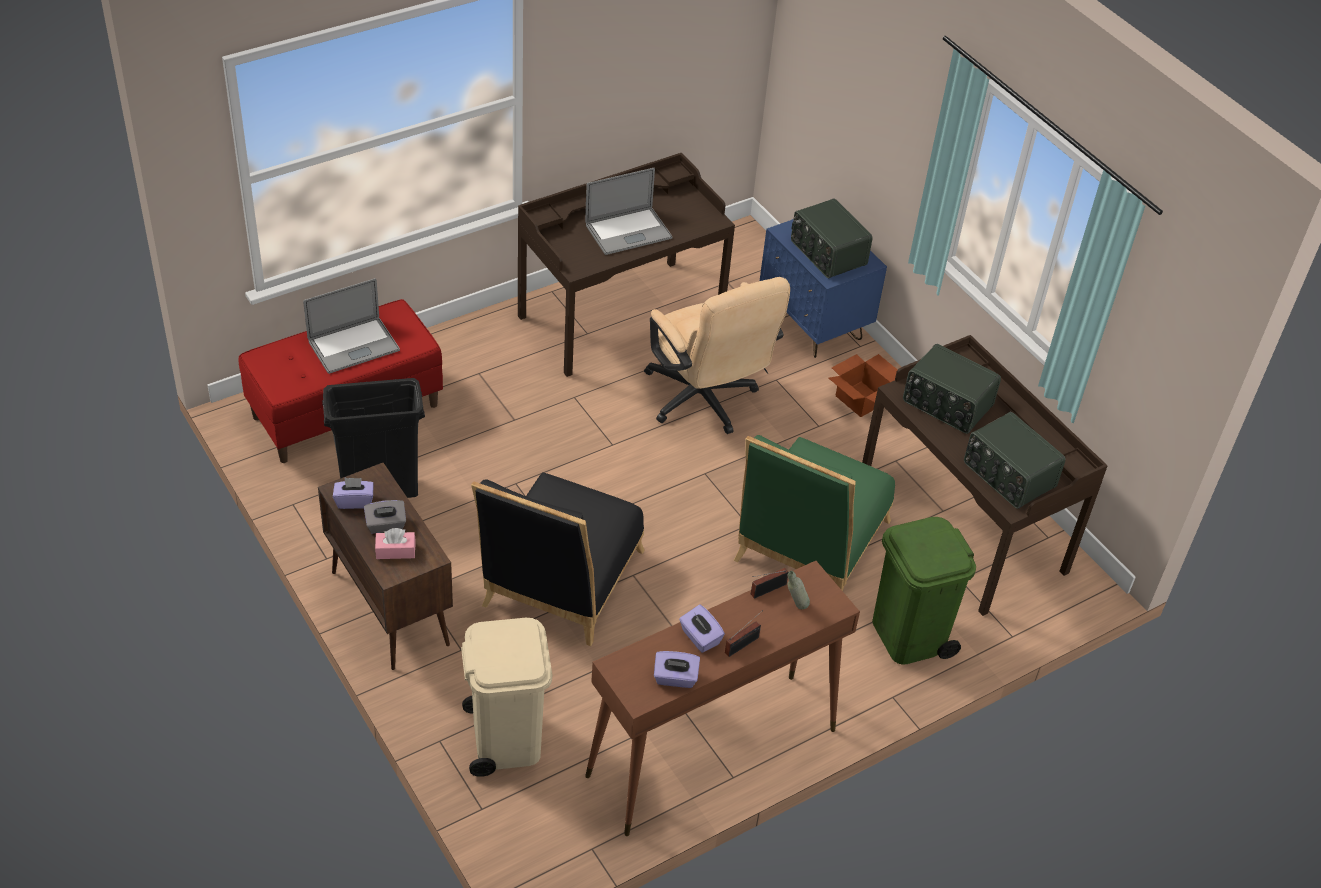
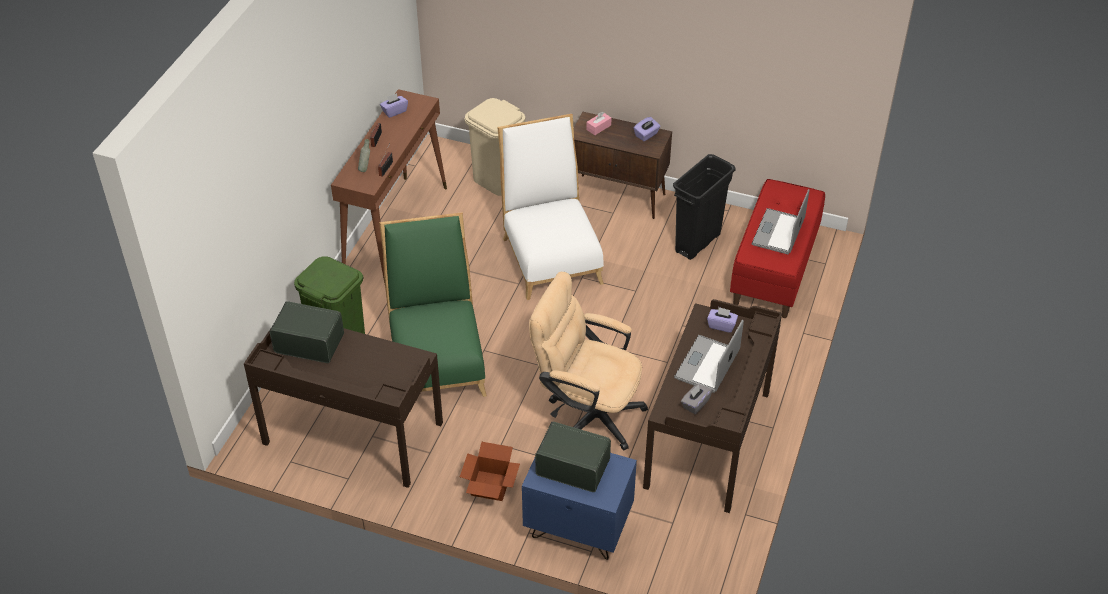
camera: 145 degrees right, 0 degrees up
(386, 525) = (617, 134): grey tissue box -> grey tissue box (695, 404)
(559, 586) = (550, 255): black chair -> white chair
(700, 638) = (399, 132): purple tissue box -> purple tissue box (721, 325)
(946, 404) = (383, 368): radio -> none

